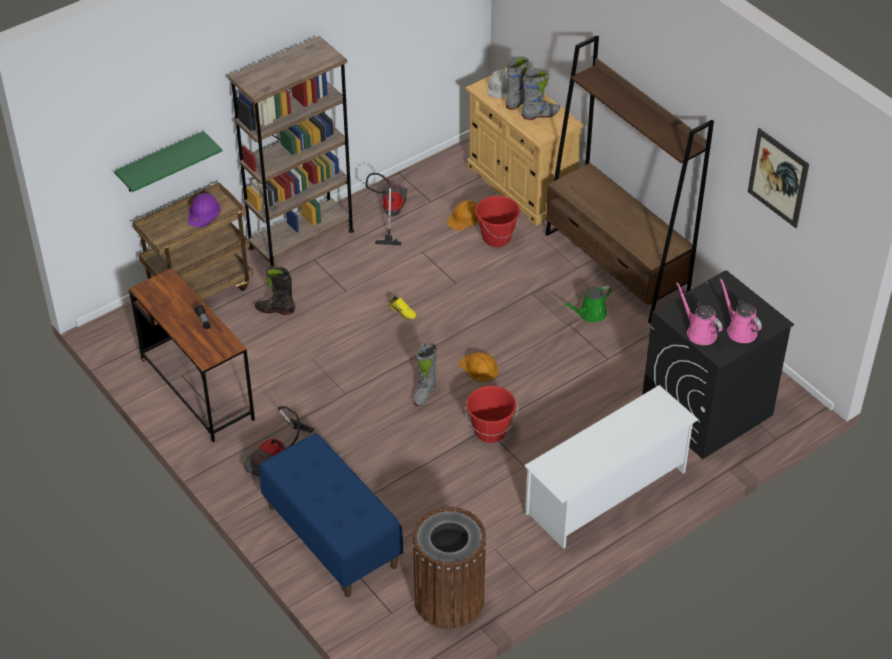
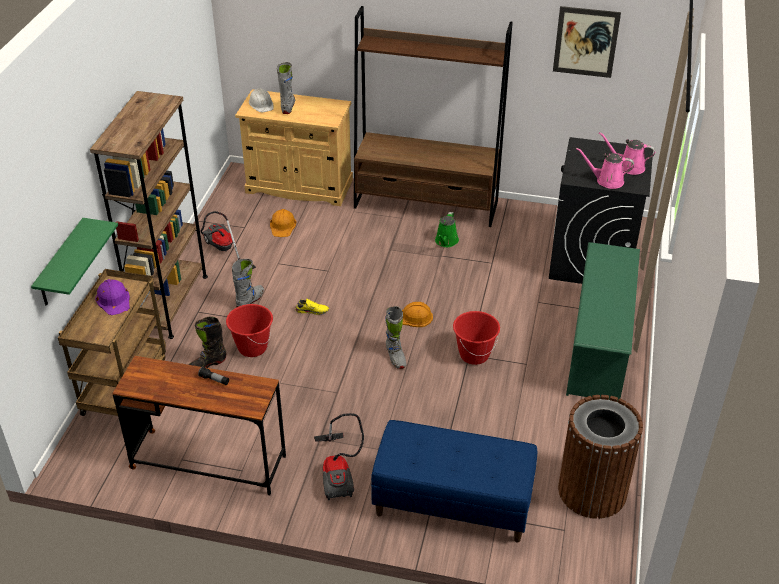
camera: 40 degrees left, 5 degrees down
(496, 238) = (322, 227): red bucket -> red bucket (252, 347)
(540, 115) = (314, 108): grey boot -> grey boot (250, 300)
(606, 492) = (599, 347): white shoe rack -> green shoe rack

